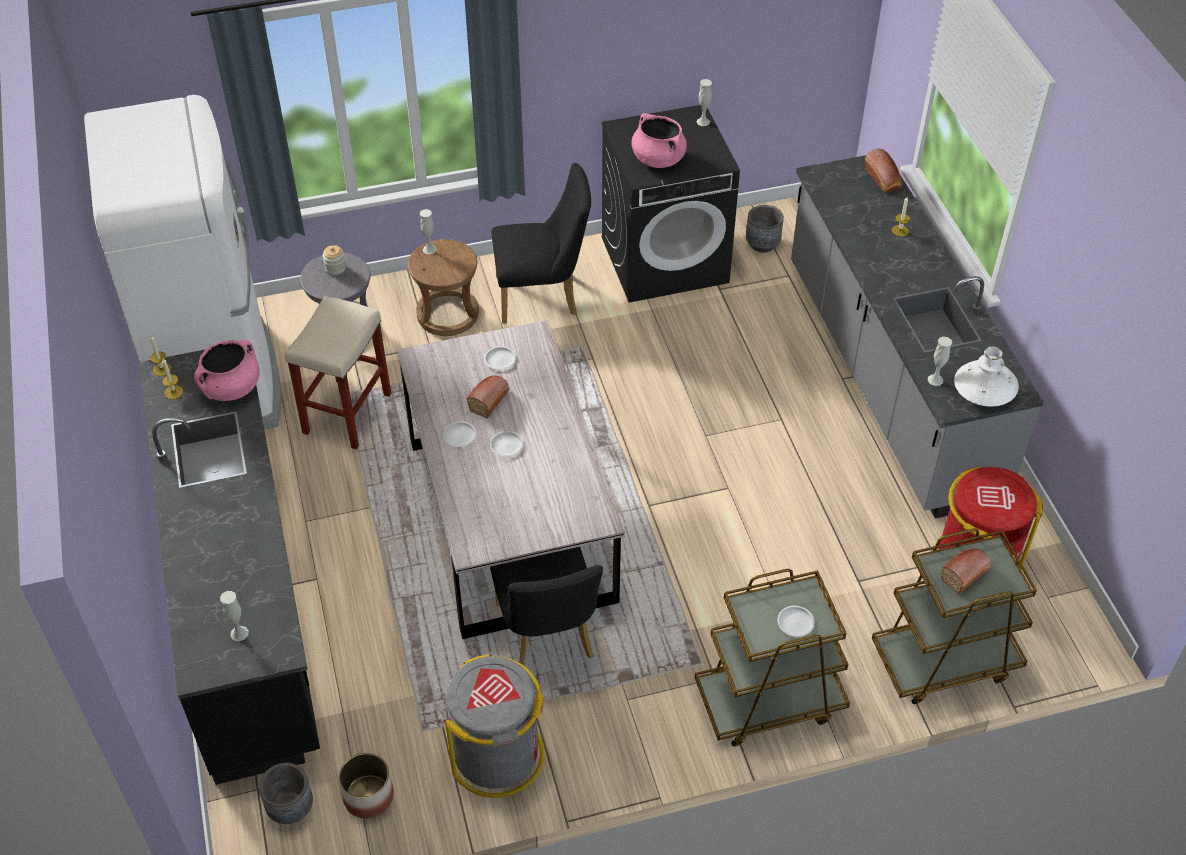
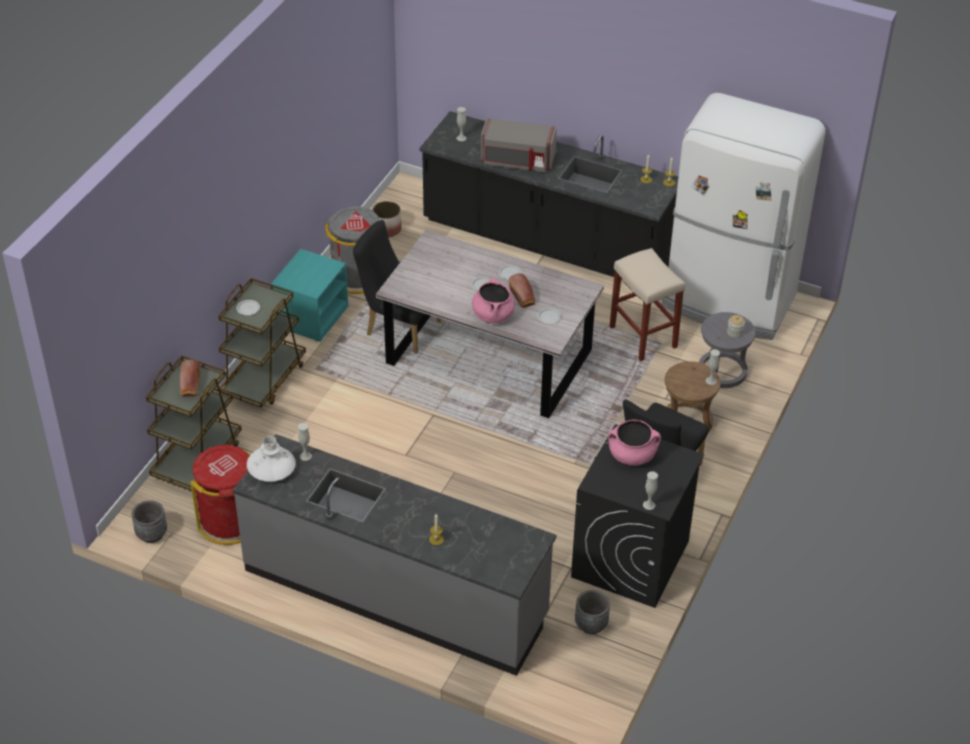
camera: 130 degrees right, 5 degrees down
(231, 388) = (626, 198): pink cooking pot -> pink cooking pot (492, 315)
(243, 536) = (517, 161): none -> grey microwave
(291, 808) = (411, 206): grey planter -> grey planter (152, 534)
(619, 741) = (311, 316): none -> turquoise nightstand
(883, 179) = (493, 571): bread -> none

